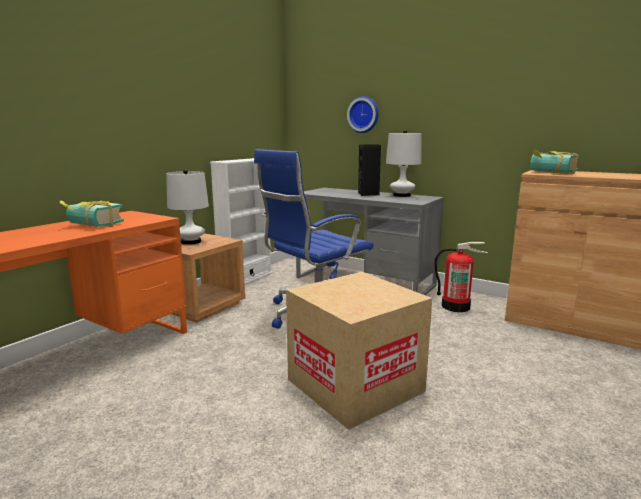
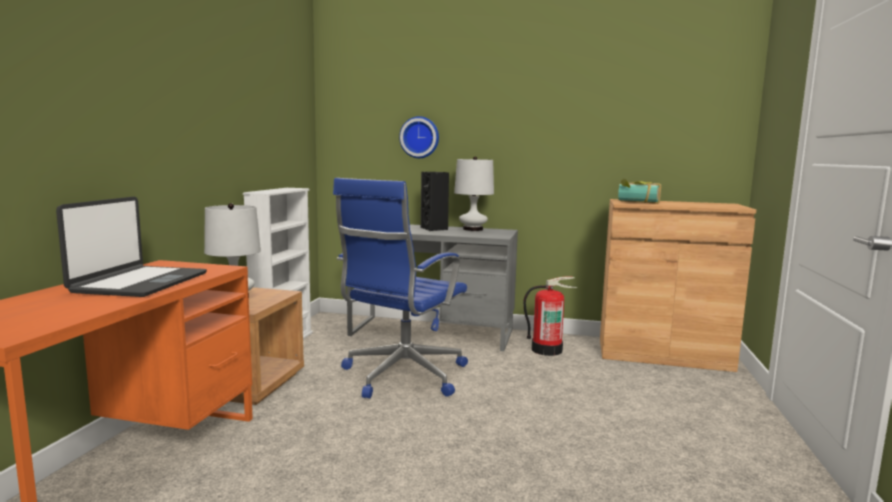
camera: 20 degrees left, 5 degrees down
(91, 226) = (140, 283): book -> laptop
(355, 385) = (502, 448): cardboard box -> none

